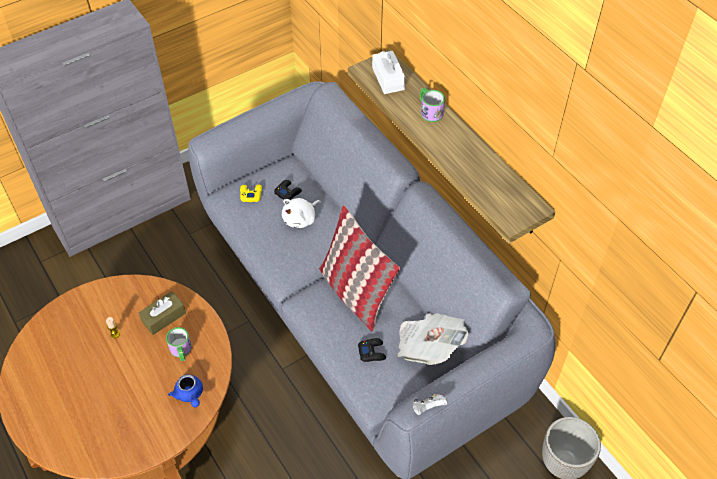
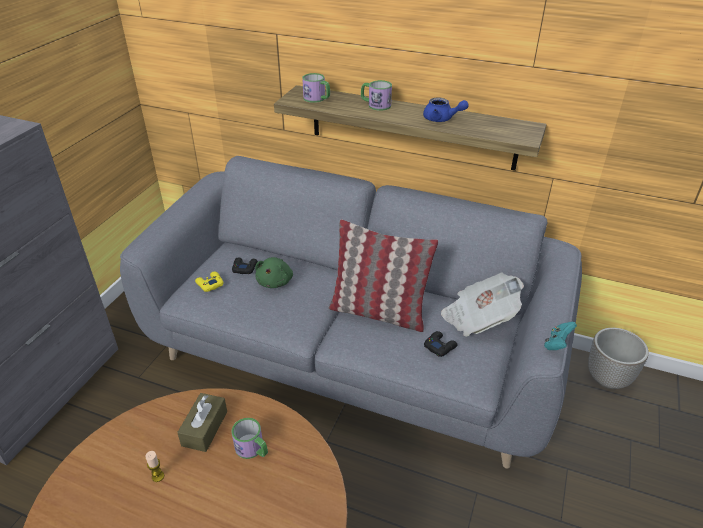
camera: 35 degrees left, 15 degrees down
(190, 395) = (300, 486): blue teapot -> blue teapot (441, 119)
(301, 219) = (275, 281): white plush toy -> green plush toy
(388, 78) = (317, 99): white tissue box -> mug
(428, 408) = (557, 344): white game controller -> turquoise game controller

